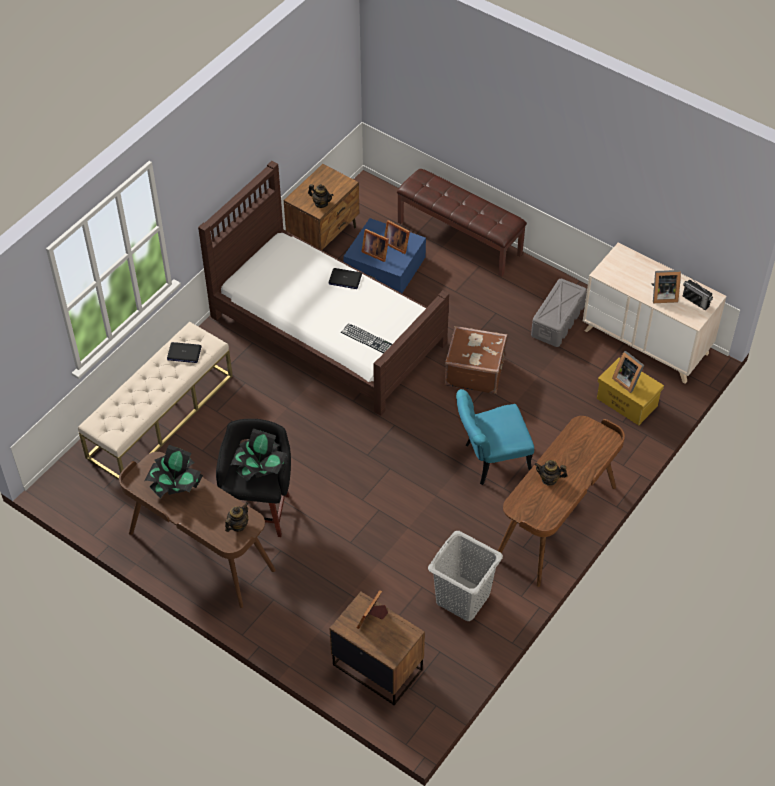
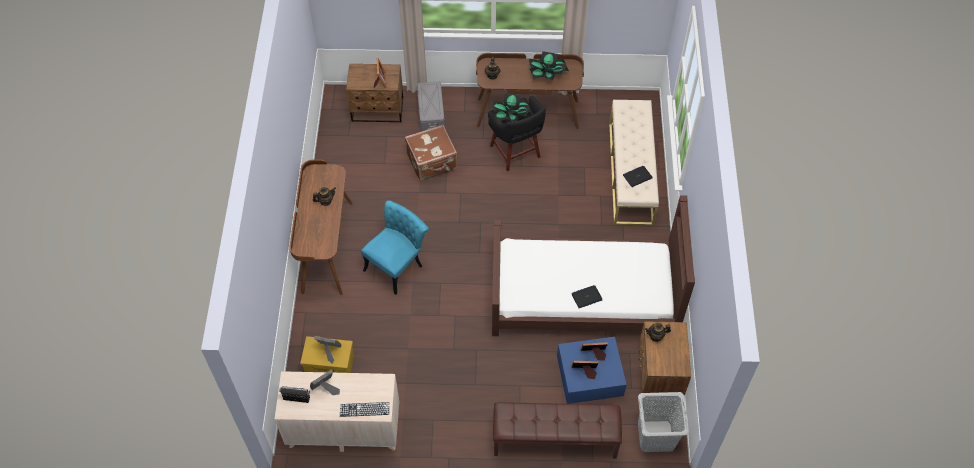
camera: 145 degrees right, 5 degrees up
(366, 338) = (531, 259): keyboard -> keyboard (364, 409)
(463, 598) = (355, 170): grey laundry basket -> grey laundry basket (655, 436)
(474, 371) = (455, 324): brown suitcase -> brown suitcase (432, 163)
(558, 321) = (423, 406): grey storage box -> grey storage box (431, 114)

